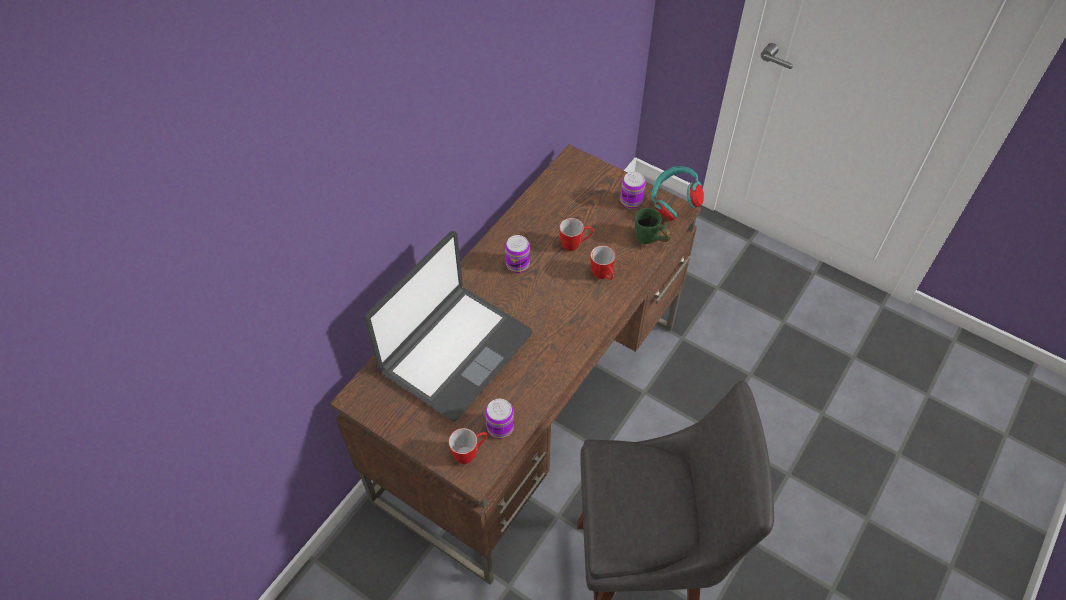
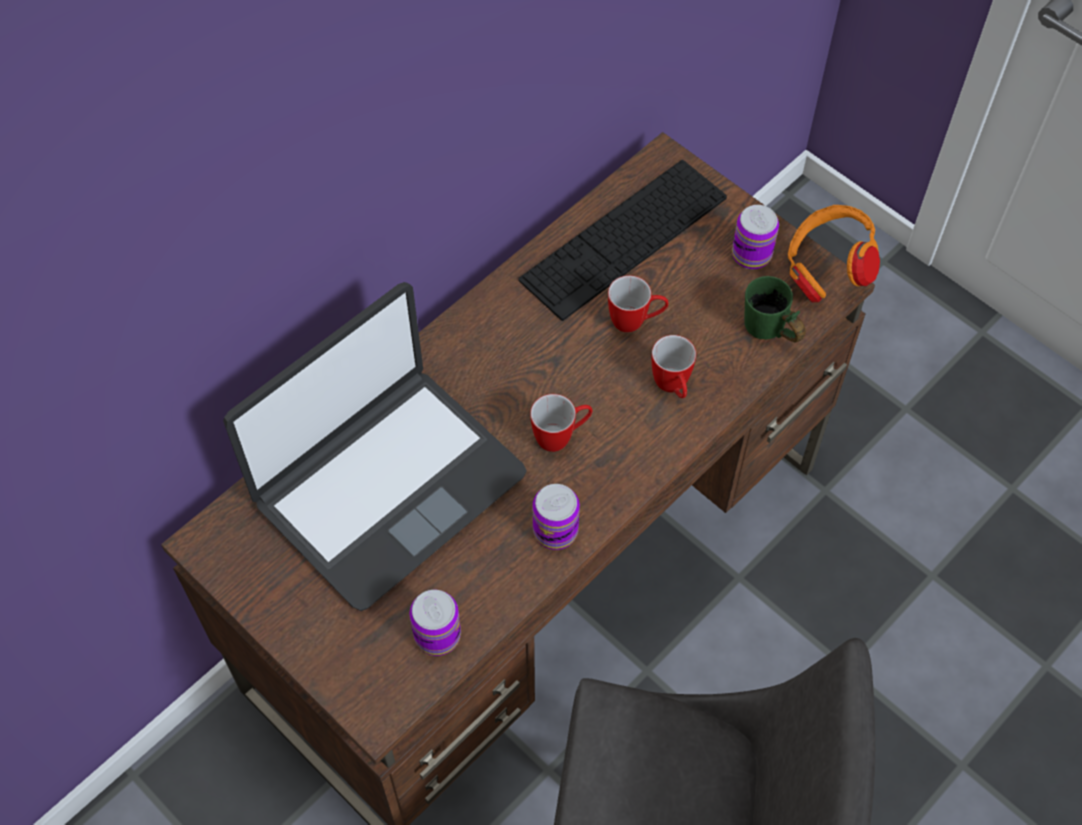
camera: 10 degrees right, 5 degrees up
(470, 453) = (377, 672): mug -> mug (561, 437)
(517, 264) = (527, 344): can -> can (555, 531)
(559, 202) = (624, 238): none -> keyboard
(673, 204) = (826, 271): turquoise headphones -> orange headphones

